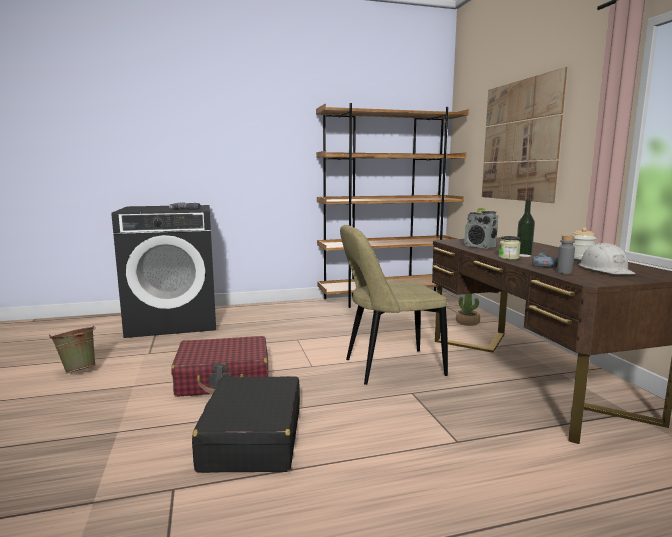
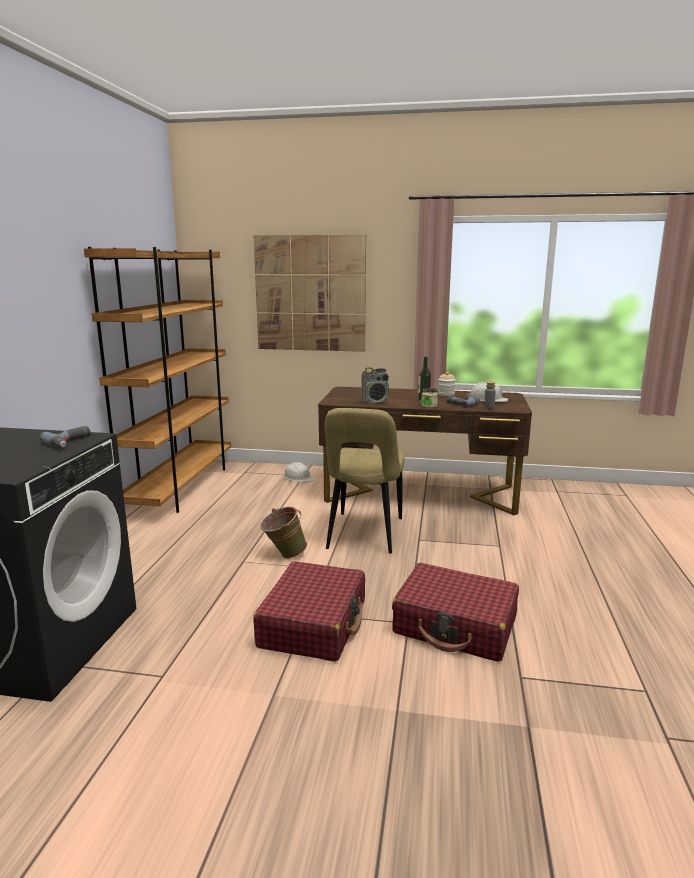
camera: 65 degrees left, 5 degrees up
(78, 370) = (160, 753): green bucket -> green bucket (284, 555)
(252, 438) = (455, 626): black suitcase -> red suitcase
(467, 322) = (298, 478): potted plant -> white hard hat

